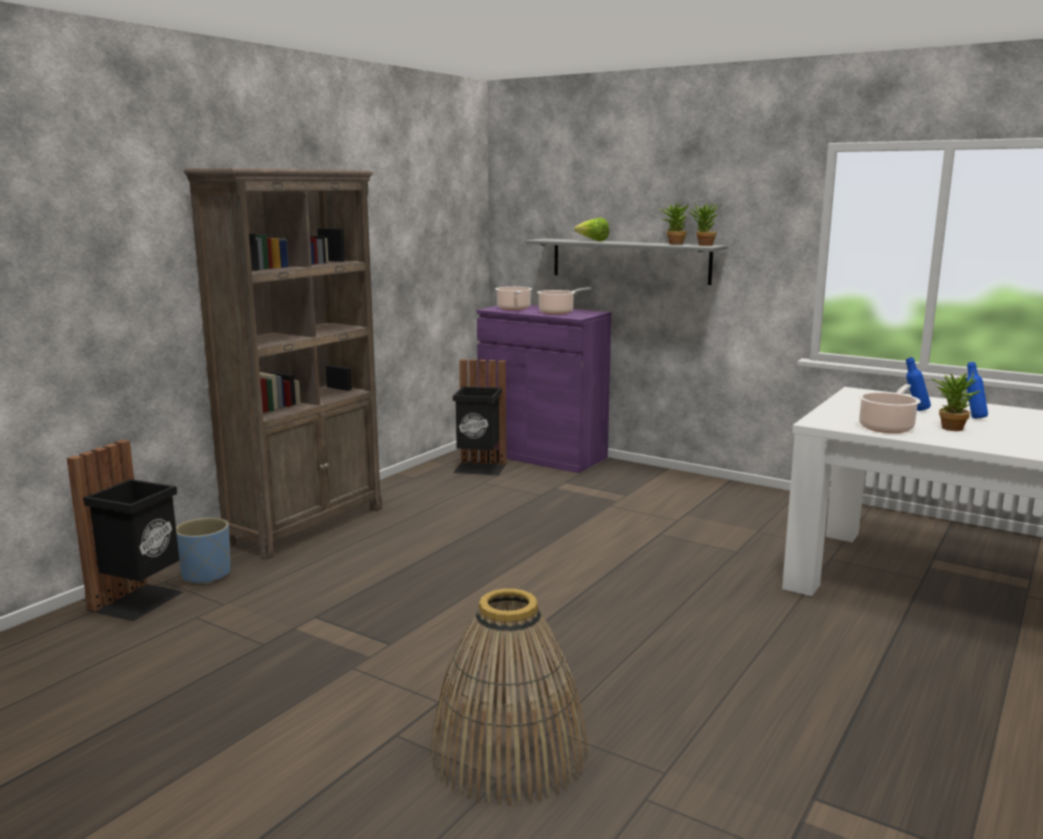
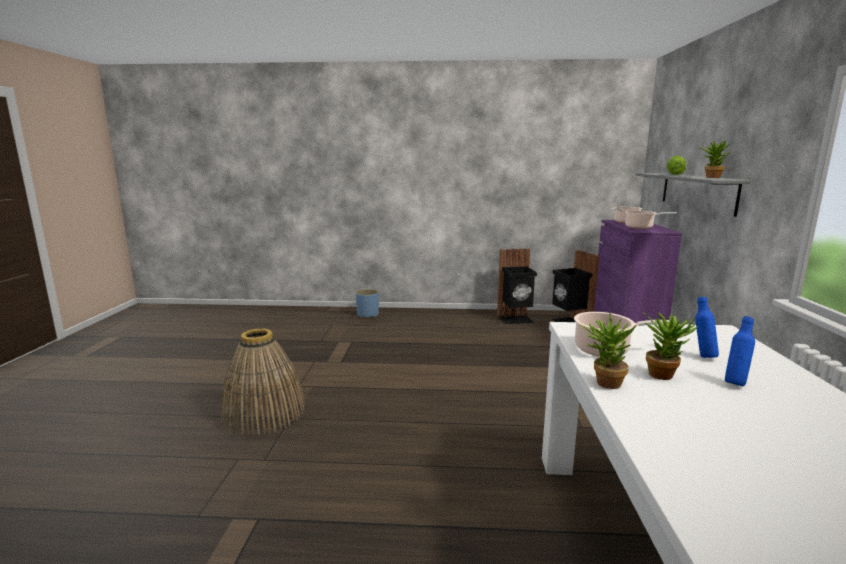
camera: 60 degrees right, 0 degrees up
(140, 601) = (336, 313): black trash can -> black trash can (516, 319)
(307, 525) = (436, 314): brown bookcase -> none
(703, 245) = (724, 179): potted plant -> potted plant (603, 382)

